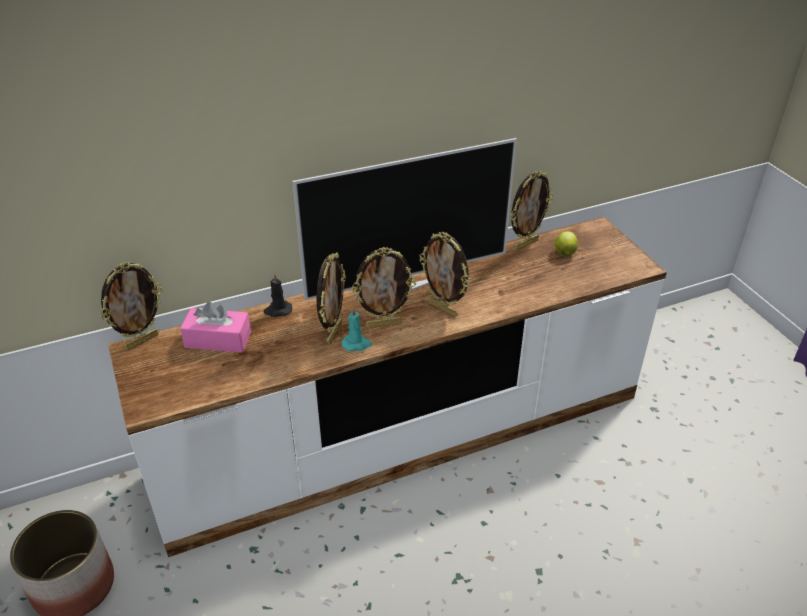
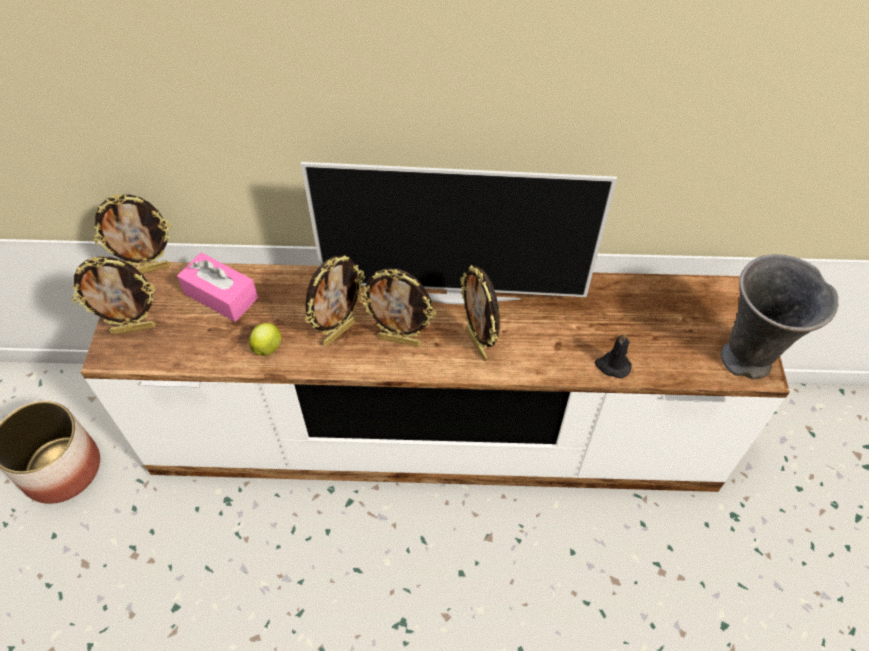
camera: 25 degrees right, 15 degrees up
(278, 310) = (300, 279): black candle -> black candle (612, 366)
(357, 344) = (355, 356): turquoise candle -> none
(526, 244) = (631, 285): picture frame -> picture frame (134, 328)
(565, 252) = (672, 315): apple -> apple (268, 347)
(629, 263) = (747, 361): none -> grey vase

